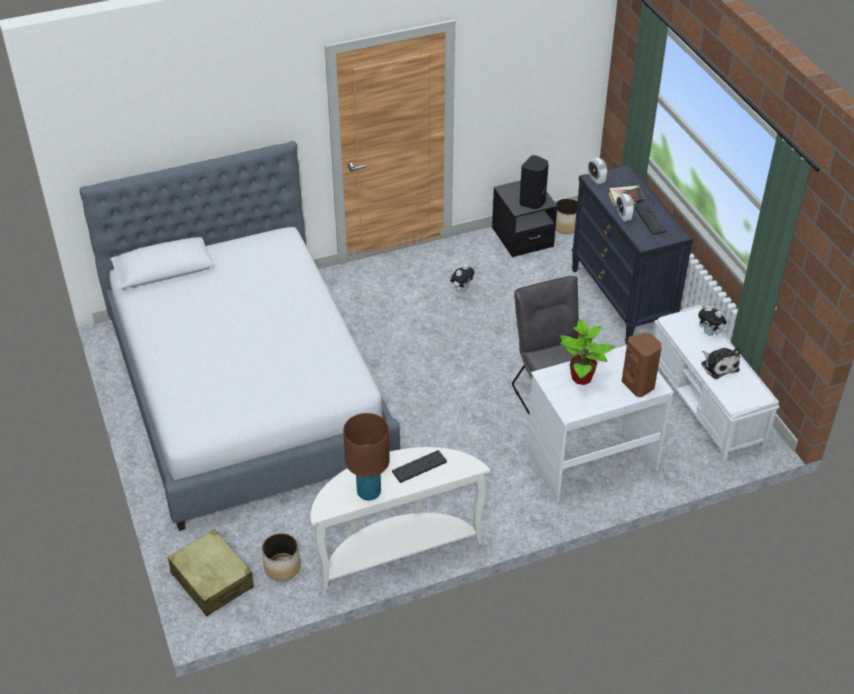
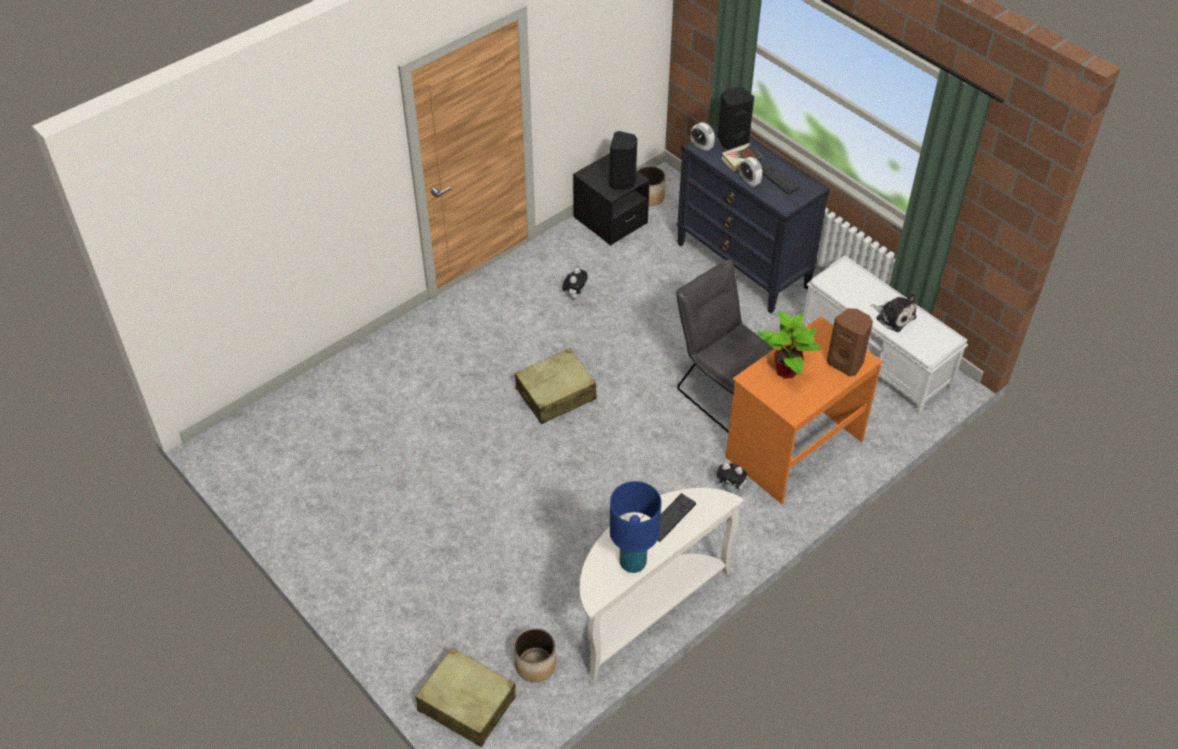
camera: 20 degrees left, 5 degrees up
(247, 392) = (399, 475): bed -> none
(369, 492) = (633, 563): brown table lamp -> blue table lamp
(406, 363) = (556, 394): none -> beige suitcase
(591, 459) = (793, 447): white desk -> orange desk
(626, 180) = (732, 140): none -> black speaker
(710, 333) = (869, 283): plush toy -> plush toy (731, 488)

